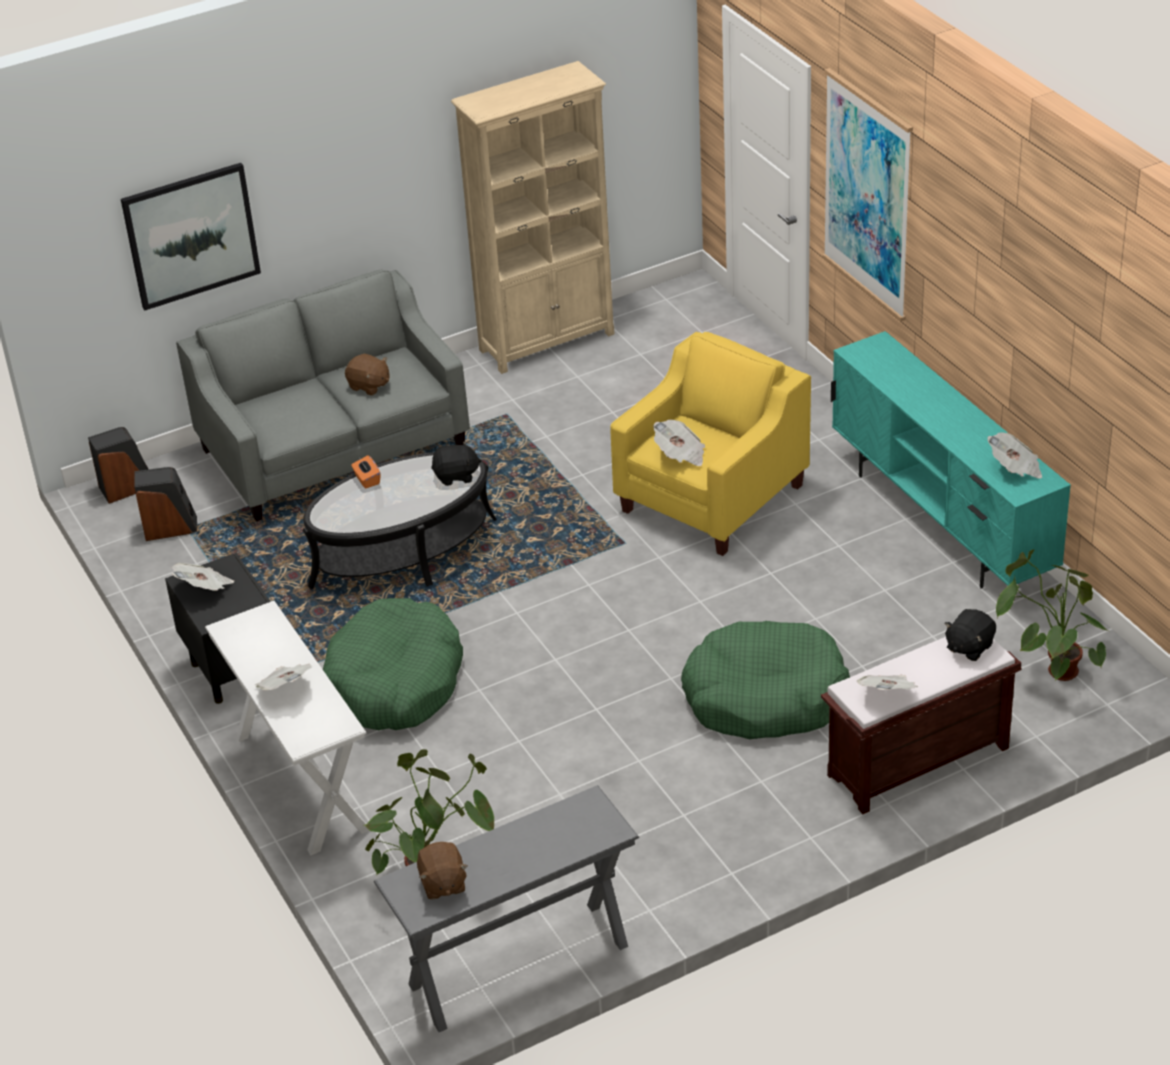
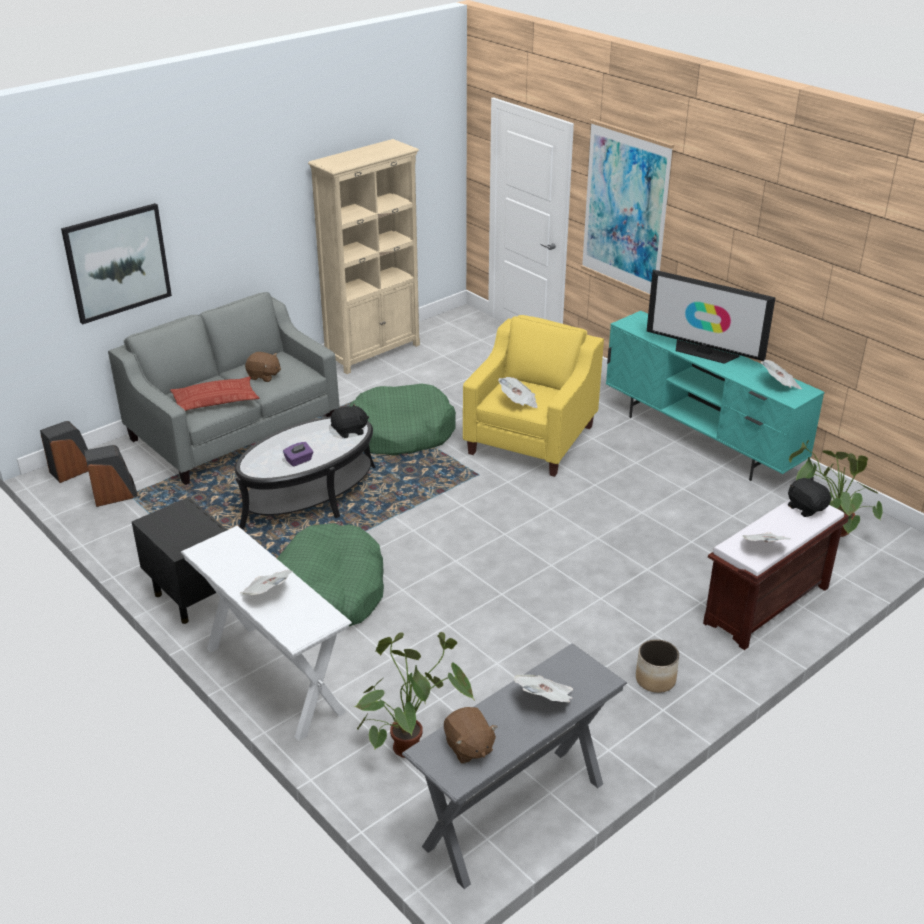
camera: 15 degrees left, 5 degrees down
(205, 588) = (168, 526): newspaper -> newspaper (545, 699)
(300, 417) = (215, 400): none -> pillow
(367, 480) = (279, 439): orange tissue box -> none
(382, 513) = (299, 461): none -> purple tissue box
(738, 837) = (655, 680): none -> planter
(765, 697) = (629, 571): green dog bed -> green dog bed (400, 433)
(938, 408) = (704, 352): none -> television
(969, 647) = (806, 508): black plush toy -> black plush toy turned 120 degrees clockwise

